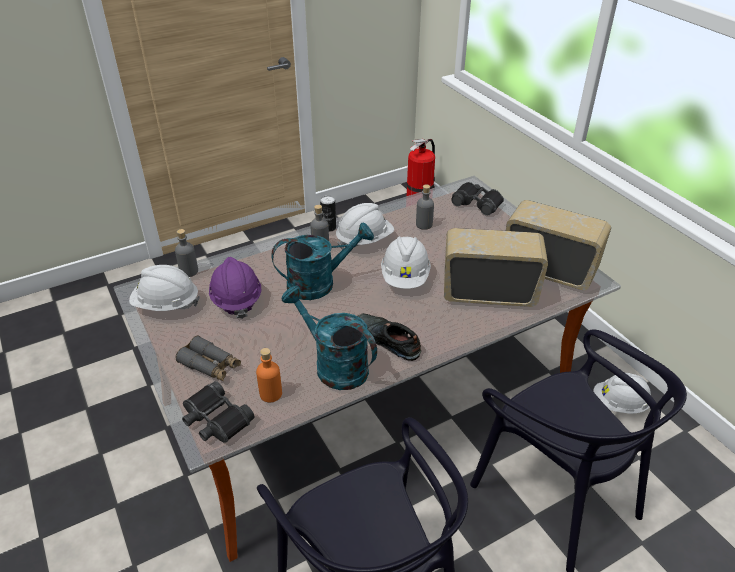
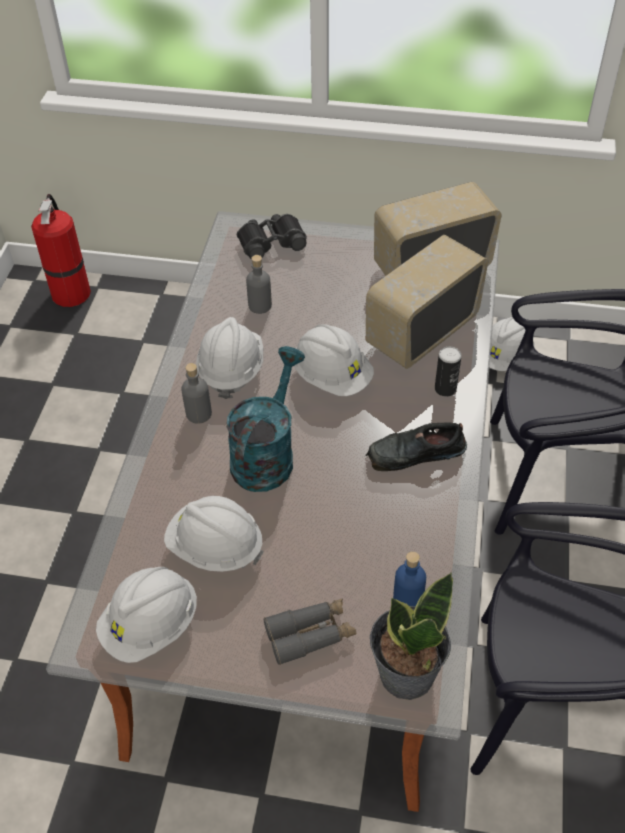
camera: 50 degrees left, 10 degrees up
(189, 271) = (107, 568): grey bottle -> none
(216, 420) = (405, 673): black binoculars -> potted plant
(236, 299) = (215, 548): purple hard hat -> white hard hat
(271, 394) = (408, 600): orange bottle -> blue bottle
(328, 227) = (172, 386): can -> can (445, 389)
(333, 365) = (412, 519): turquoise watering can -> none

